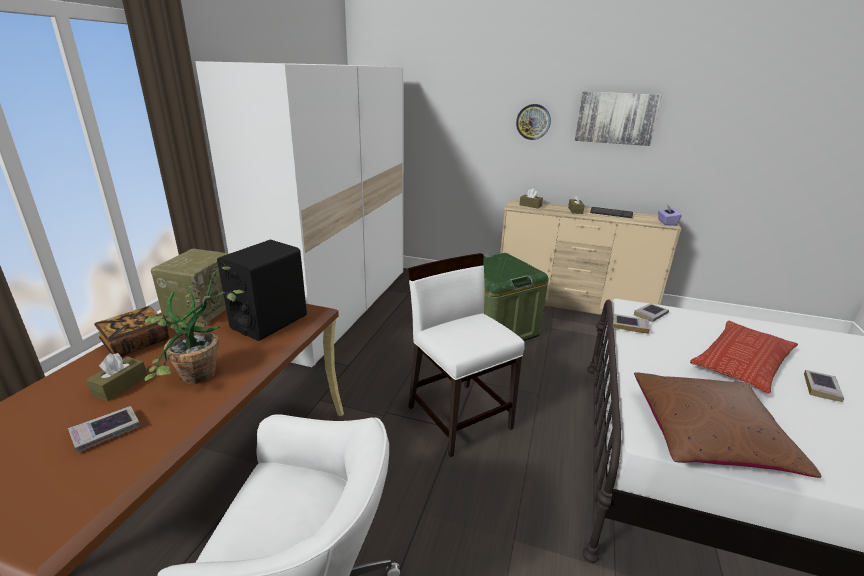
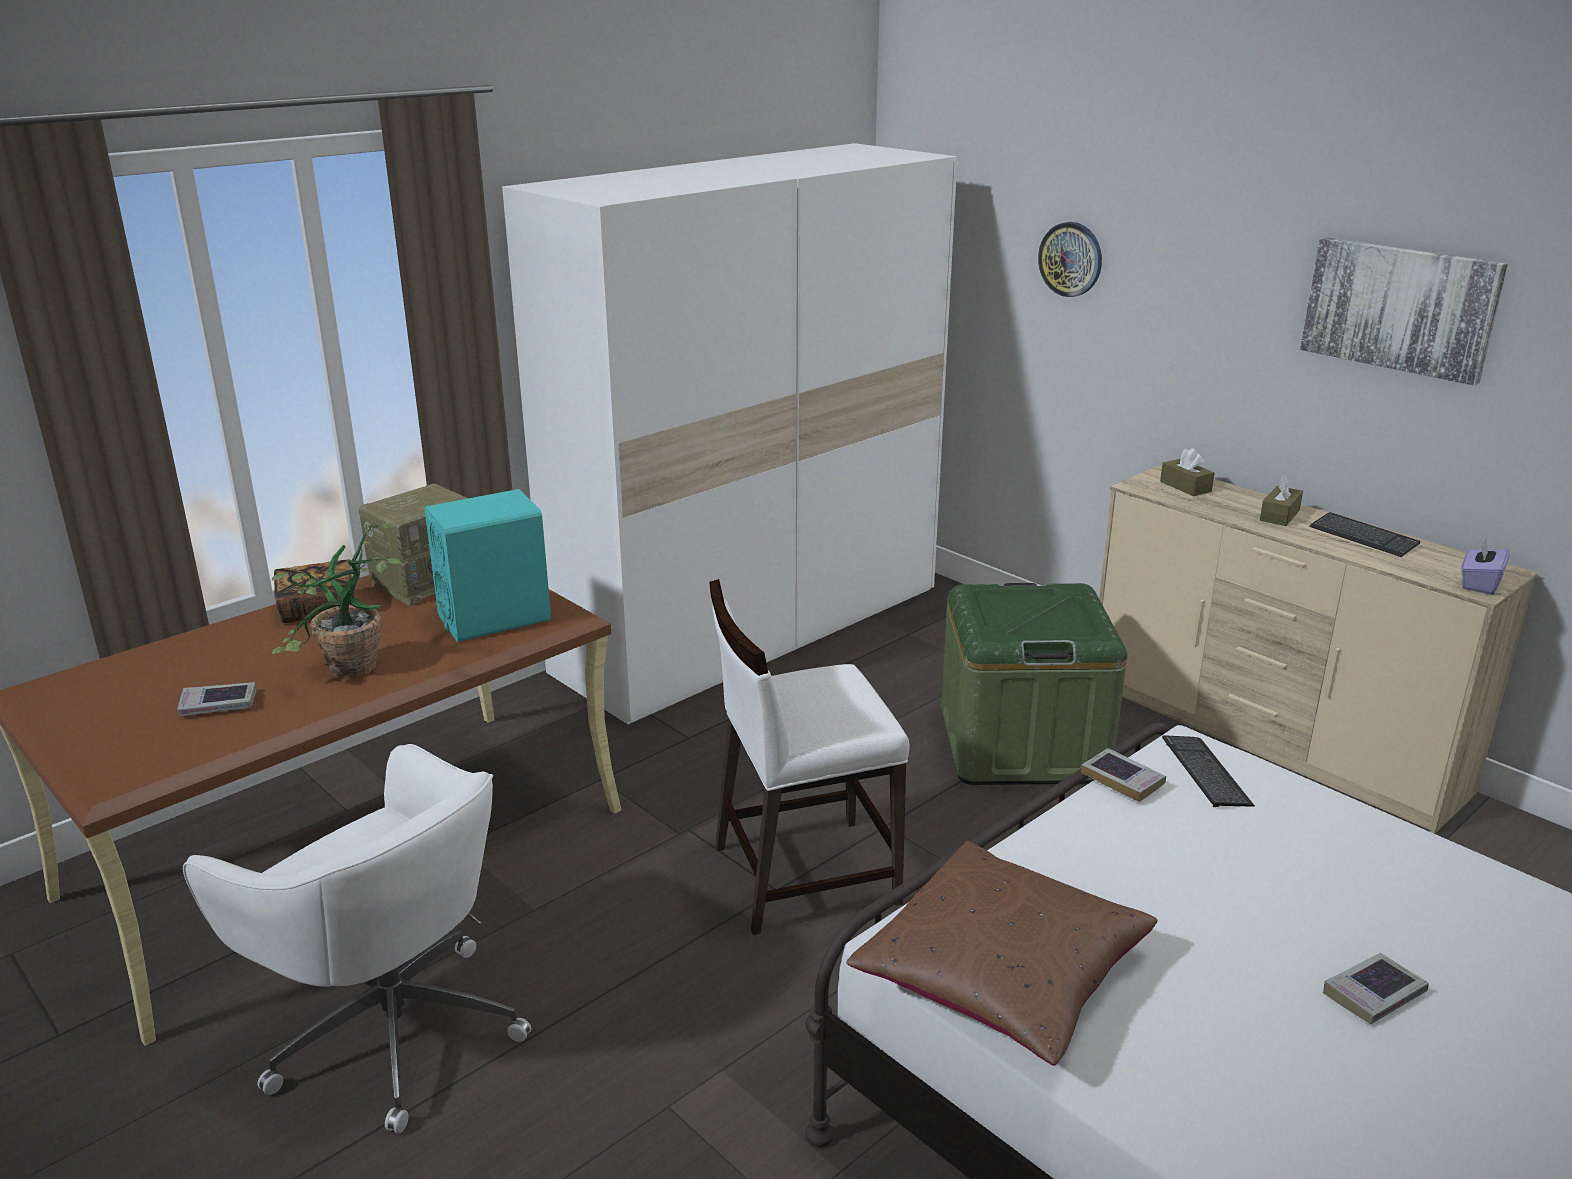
camera: 30 degrees right, 0 degrees up
(120, 385) = (265, 657): brown tissue box -> none
(269, 322) = (495, 618): black speaker -> turquoise speaker
(459, 416) = (803, 874): white chair -> white chair turned 105 degrees counterclockwise
(533, 122) = (1217, 295): wall clock -> wall clock (1071, 259)
(650, 315) = (1205, 773): book -> keyboard
(742, 361) = (1272, 902): pillow -> none

